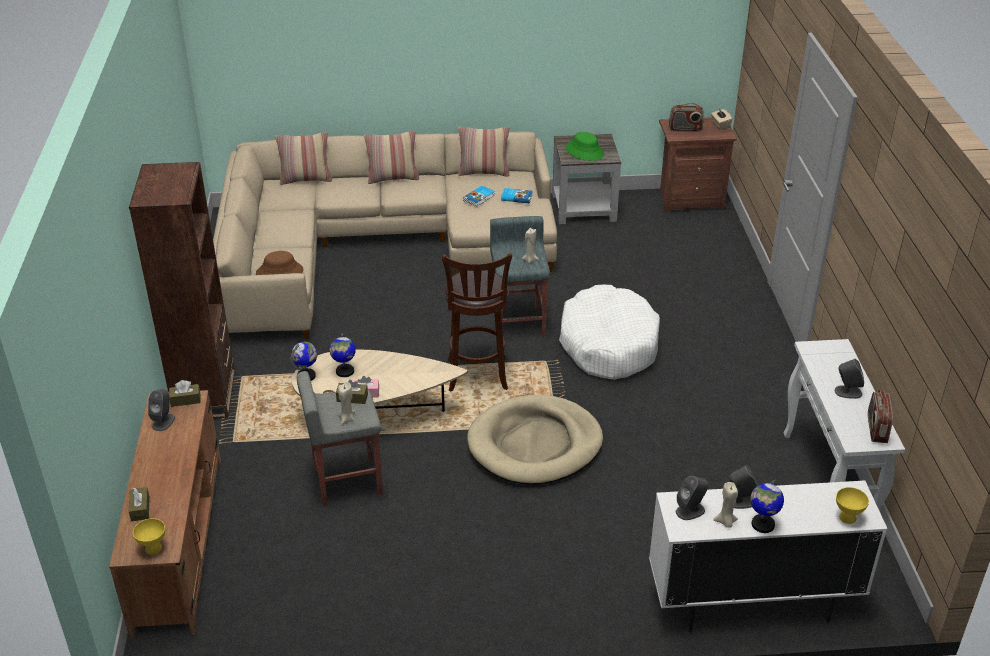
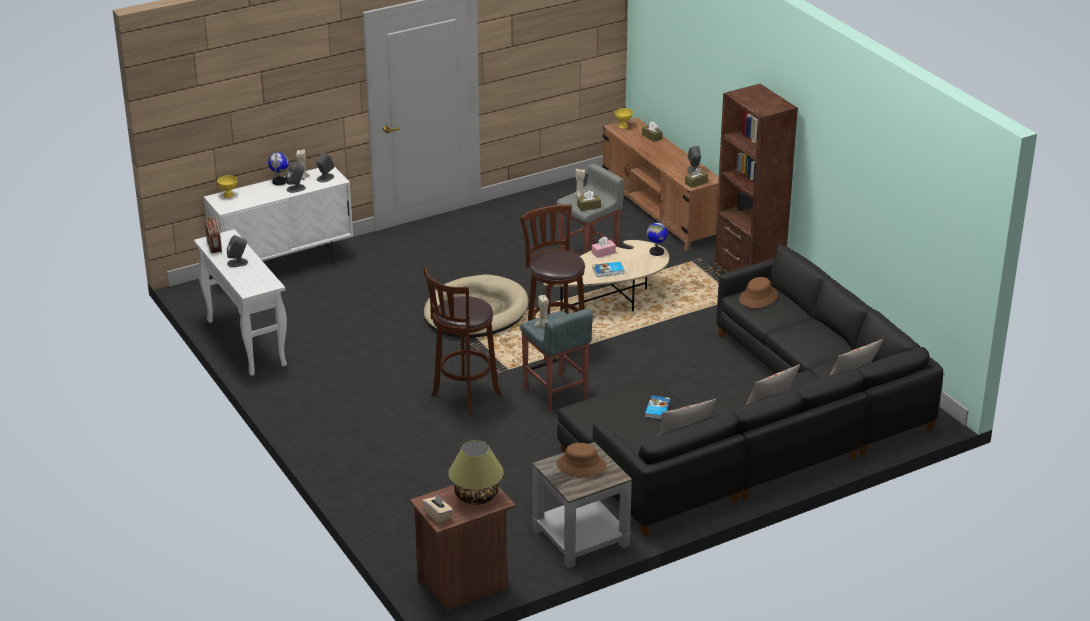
camera: 155 degrees right, 5 degrees down
(344, 371) = (632, 261): globe -> none
(373, 247) = (756, 427): beige sofa -> black sofa
(516, 197) = (621, 420): book -> book (608, 271)
(584, 151) = (581, 466): green hat -> brown hat
(608, 344) = (463, 396): white dog bed -> brown stool
(685, 129) = (476, 496): radio -> table lamp

